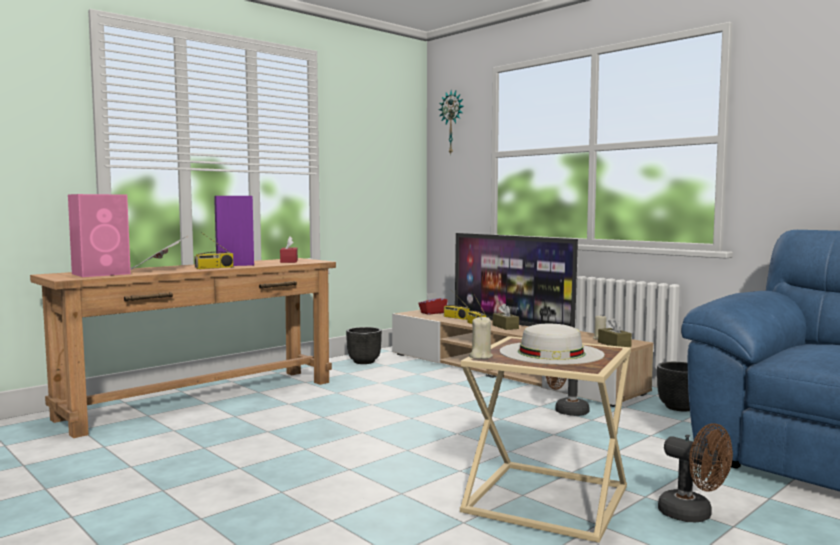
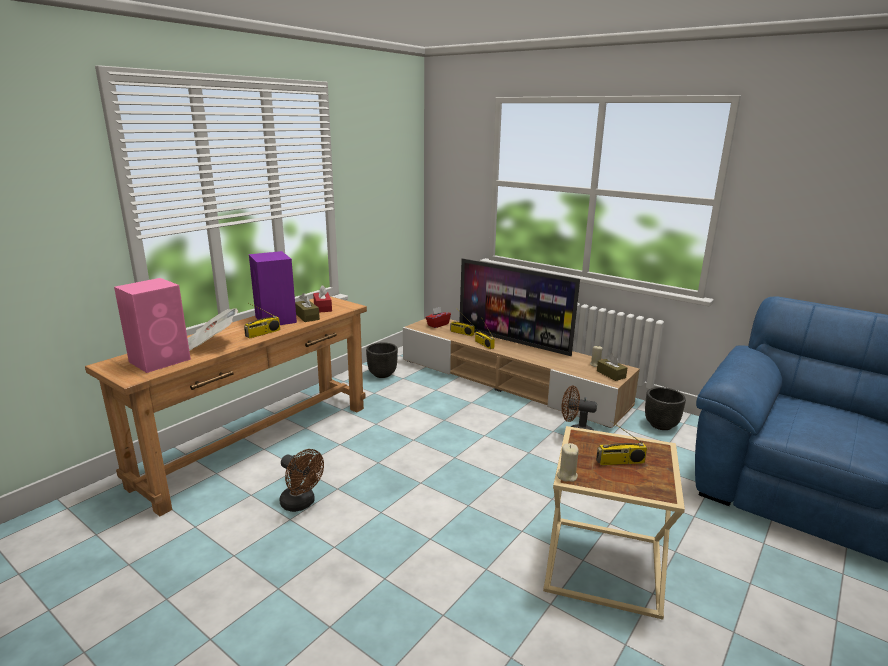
camera: 10 degrees left, 15 degrees up
(452, 122) = (452, 145): wall clock -> none
(505, 327) = (510, 348): brown tissue box -> brown tissue box (307, 316)
(551, 353) = (620, 462): white hat -> radio
(693, 515) = (717, 572): brown fan -> brown fan (301, 504)

